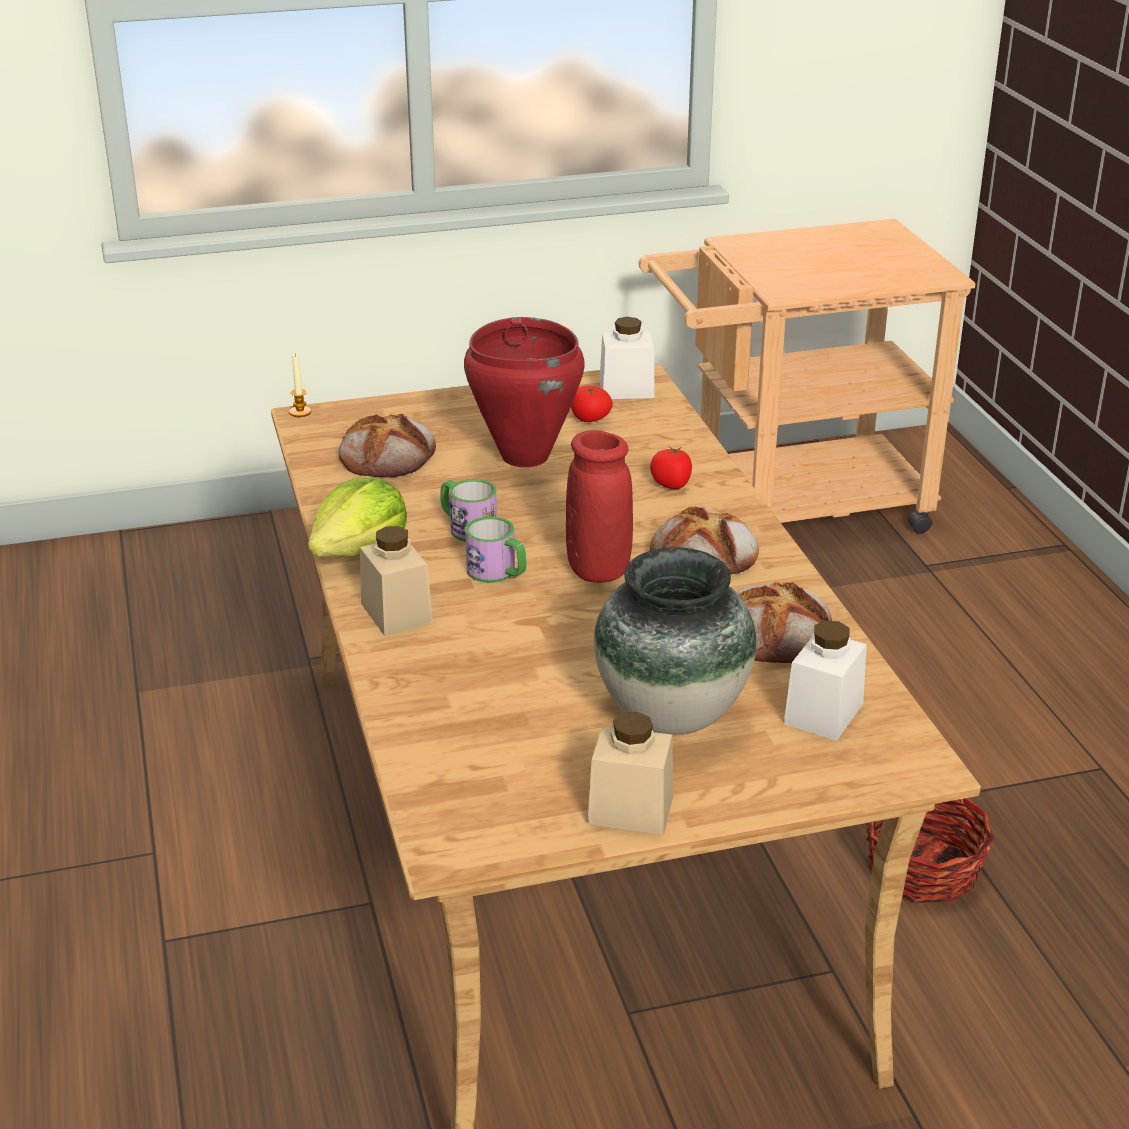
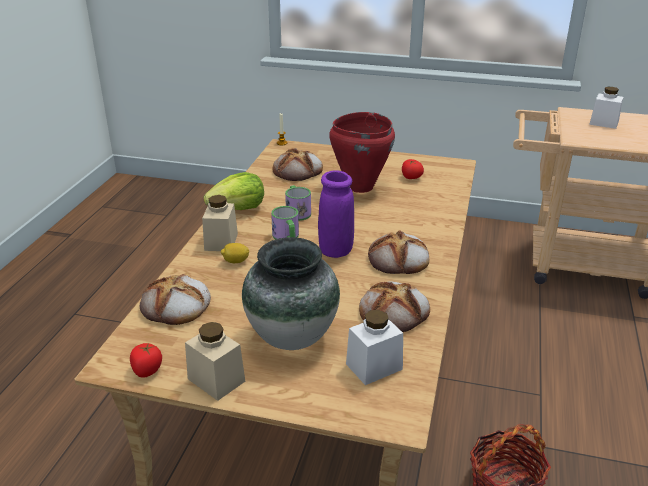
camera: 30 degrees right, 0 degrees up
(444, 733) = (176, 306): none -> bread
(459, 636) = (235, 261): none -> lemon
(598, 570) = (336, 250): red vase -> purple vase
(626, 389) = (444, 168): white jar -> white jar (604, 123)
(671, 484) = (419, 219): tomato -> tomato (147, 370)

